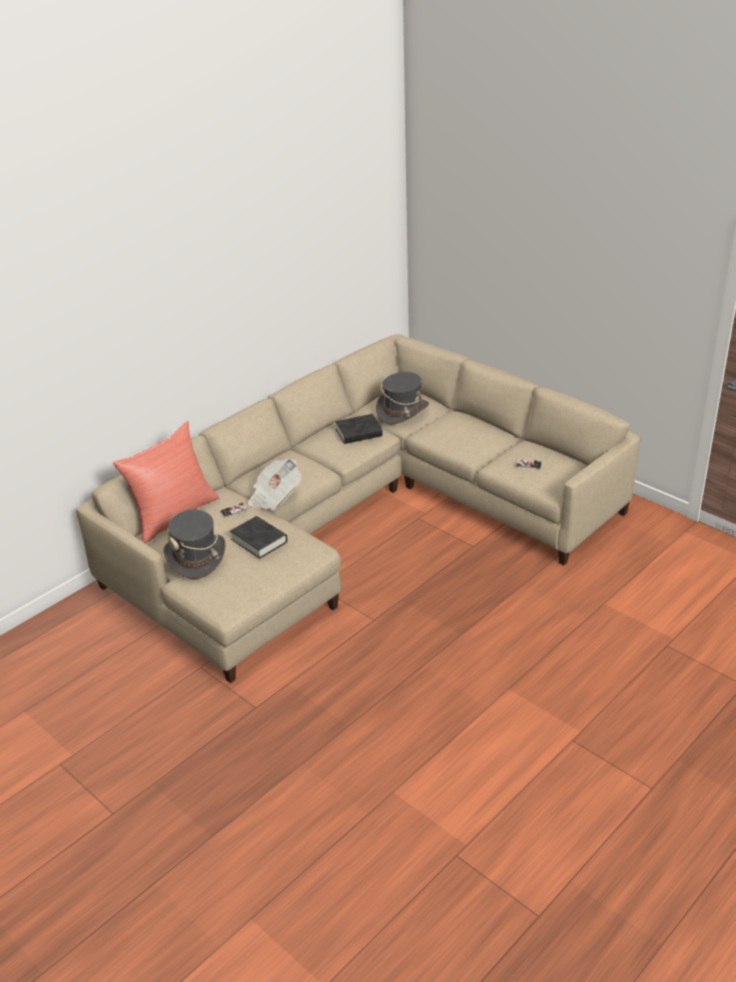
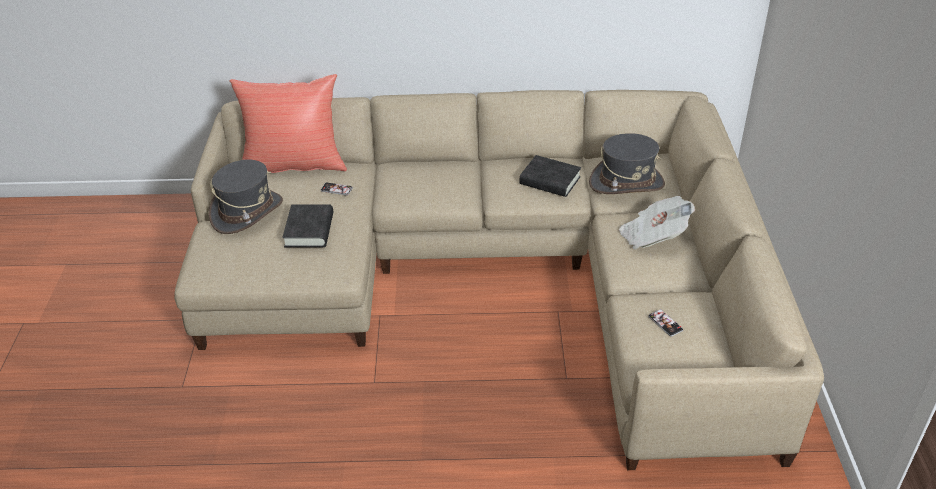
camera: 45 degrees right, 5 degrees up
(275, 497) = (387, 198): newspaper -> newspaper (653, 236)

